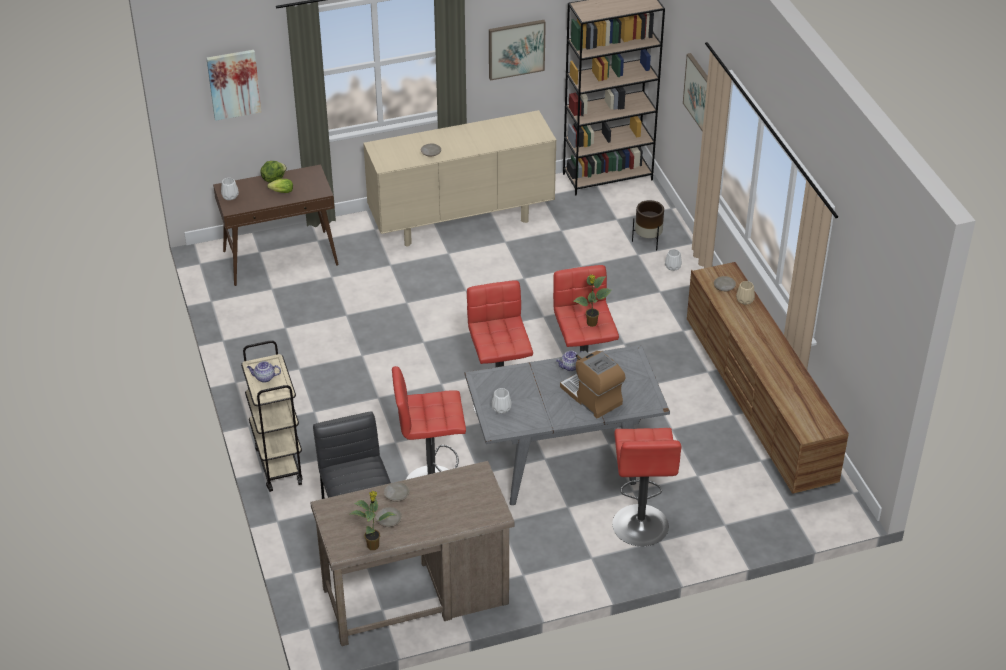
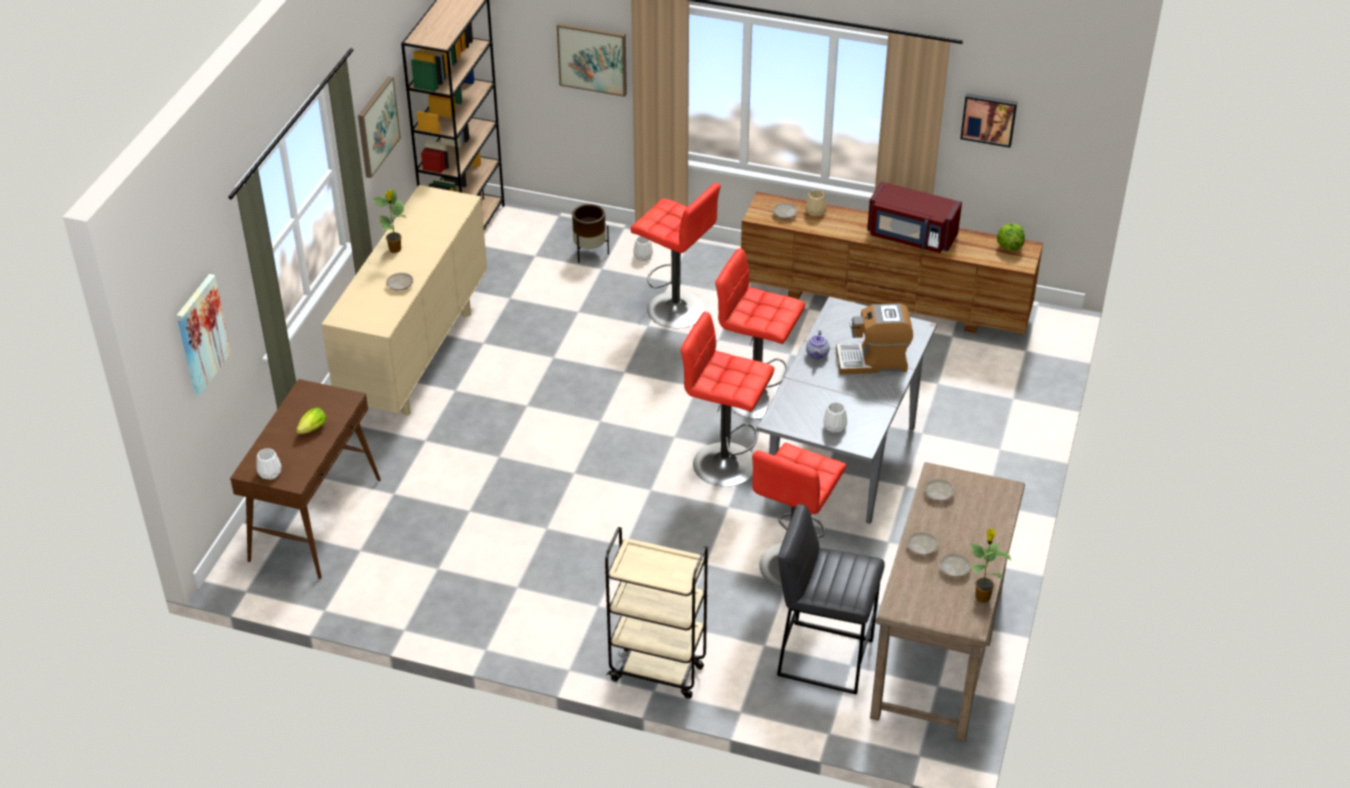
camera: 55 degrees left, 0 degrees up
(264, 378) = (651, 568): teapot -> none
(273, 179) = (281, 425): lettuce -> lettuce (1009, 246)
(459, 481) = (938, 494): none -> beige plate
(591, 323) = (774, 310): potted plant -> potted plant (395, 250)
(640, 526) = (970, 451): red stool -> red stool (676, 310)
(772, 360) = (911, 236): none -> red microwave
(852, 300) = (989, 118): none -> picture

